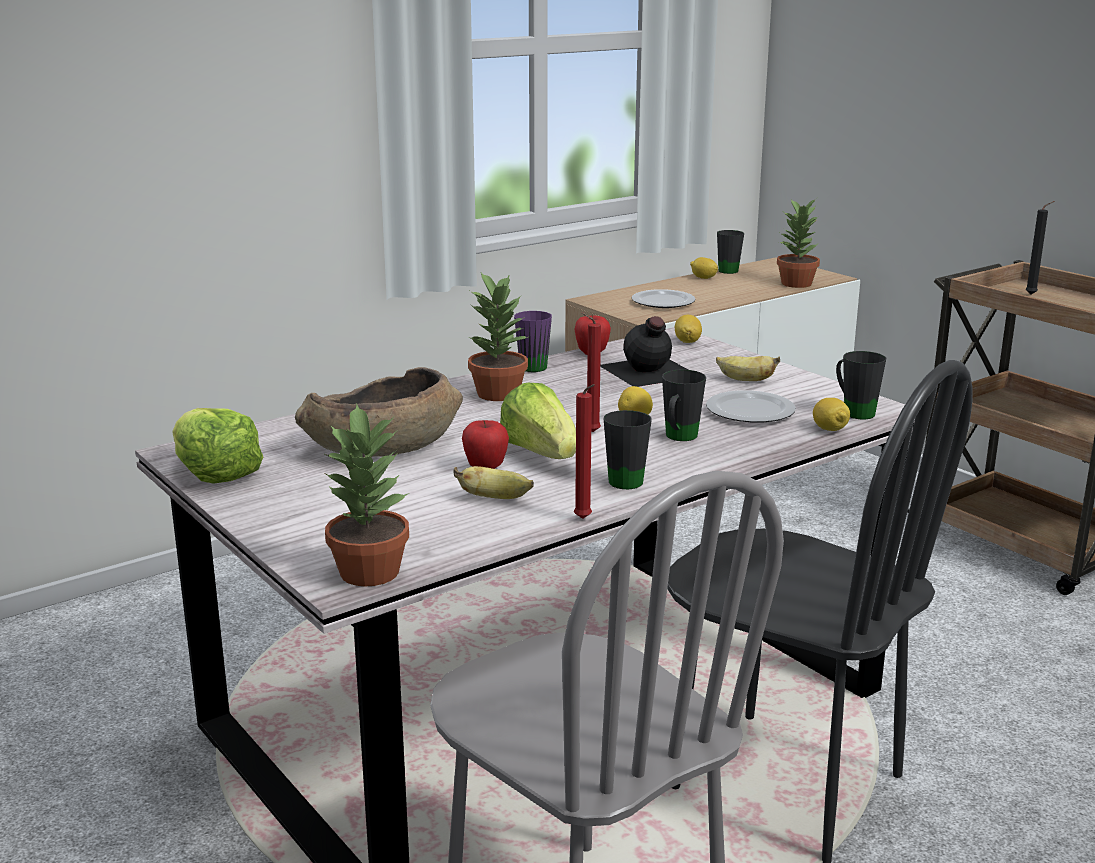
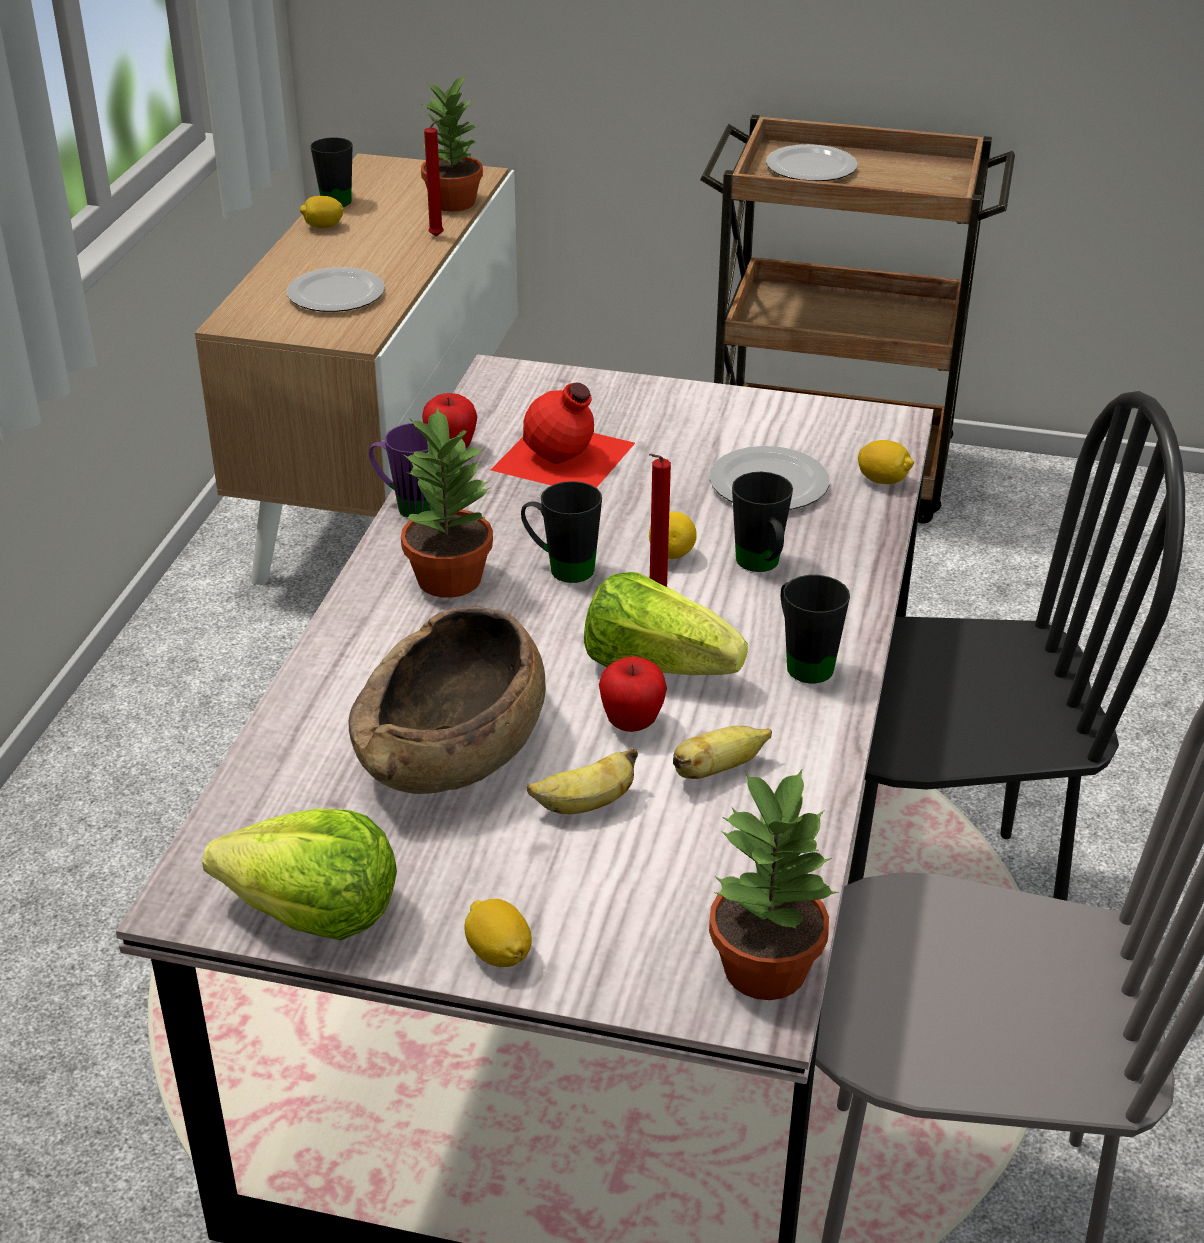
camera: 40 degrees left, 15 degrees up
(584, 520) = (854, 753): red candle -> red candle (438, 236)
(648, 371) = (564, 457): black bottle -> red bottle
(687, 341) = (533, 381): lemon -> lemon (498, 953)
(745, 380) = (691, 430): banana -> banana (585, 805)
(853, 411) = (866, 439): black mug -> black mug (560, 568)
(1033, 294) = (812, 168): black candle -> plate

